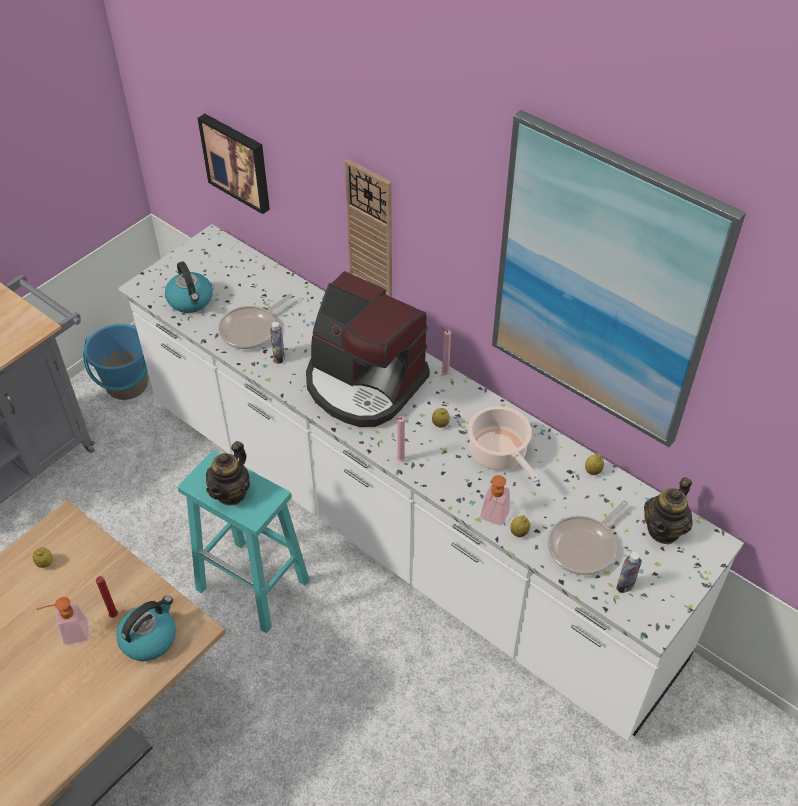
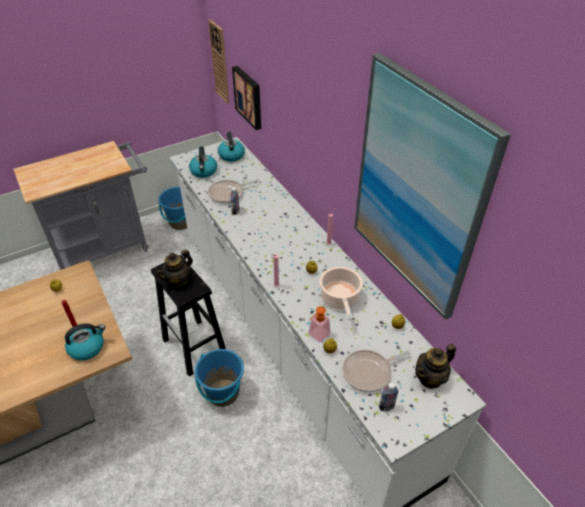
camera: 20 degrees right, 5 degrees down
(70, 634) = (47, 331): soap dispenser -> none
(220, 260) = (231, 155): none -> kettle
(254, 586) = (195, 347): turquoise stool -> black stool
(331, 641) = (223, 393): none -> blue bucket
(364, 384) = (276, 237): coffee machine -> none
(370, 230) = (303, 143): wall clock -> wall clock (220, 62)

